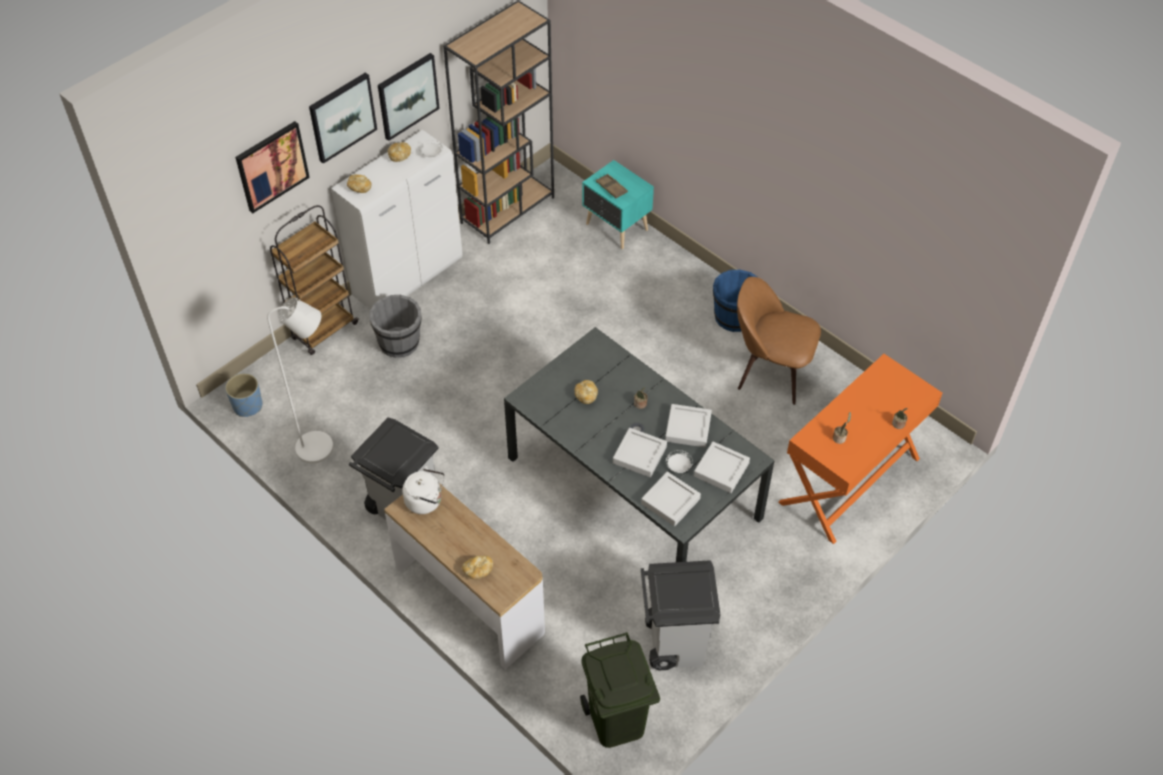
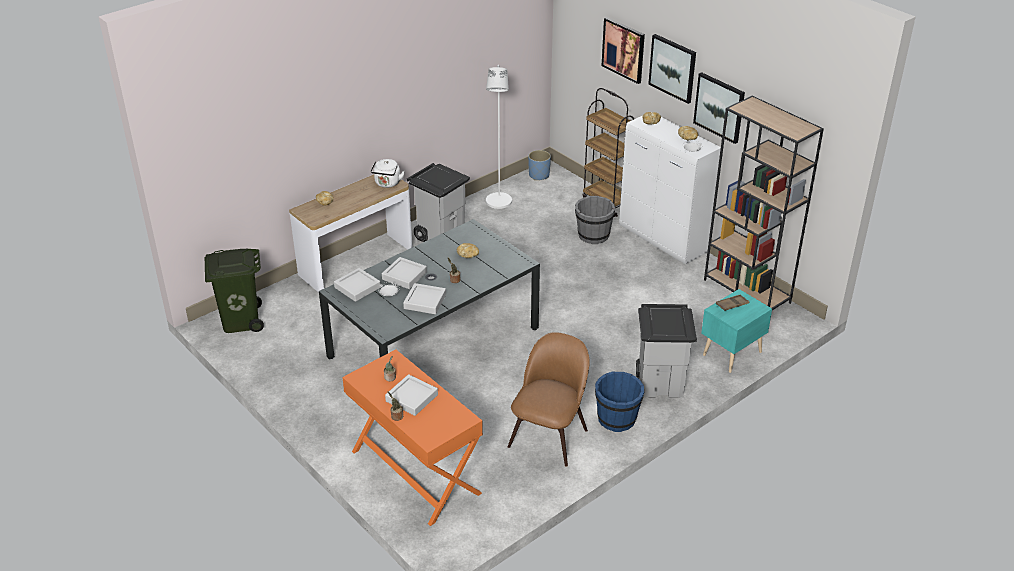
camera: 95 degrees right, 15 degrees down
(674, 642) = (291, 352): grey trash can -> grey trash can (661, 383)
(721, 470) = (379, 315): grey tray -> grey tray (411, 398)

